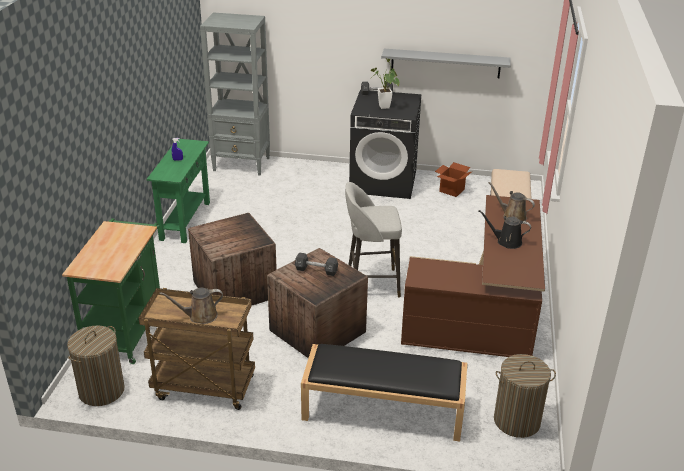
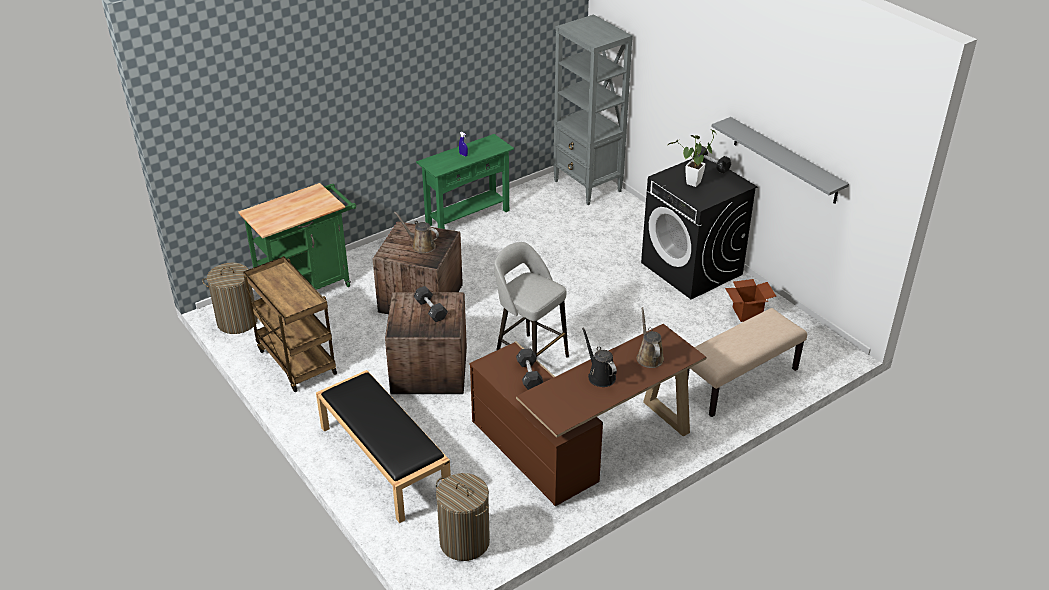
camera: 45 degrees right, 5 degrees up
(200, 316) = (284, 295): brown watering can -> brown watering can (421, 245)
(454, 270) = (529, 375): none -> black dumbbell

